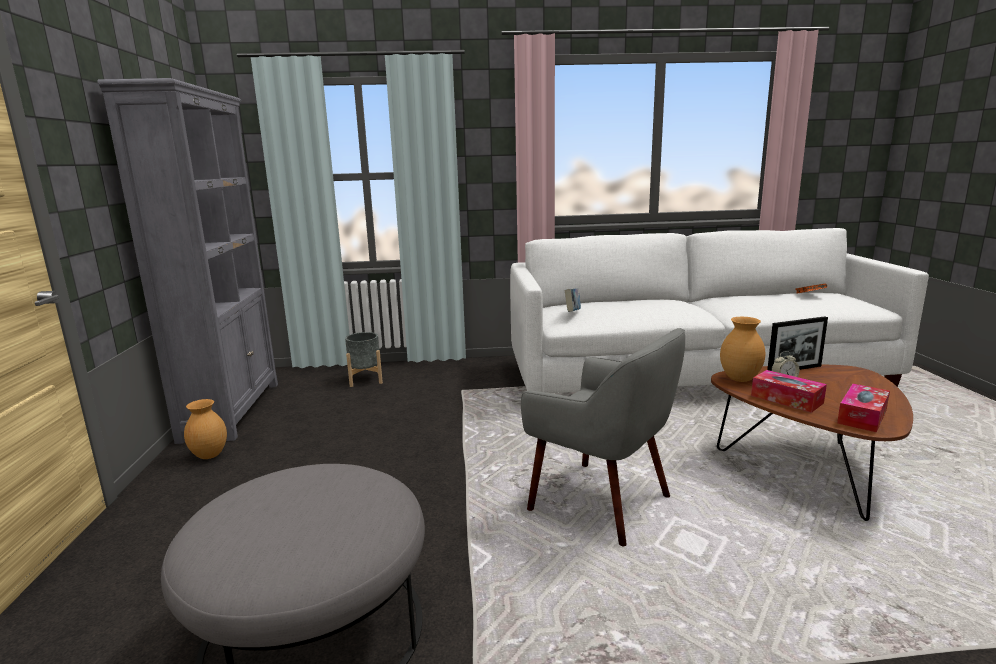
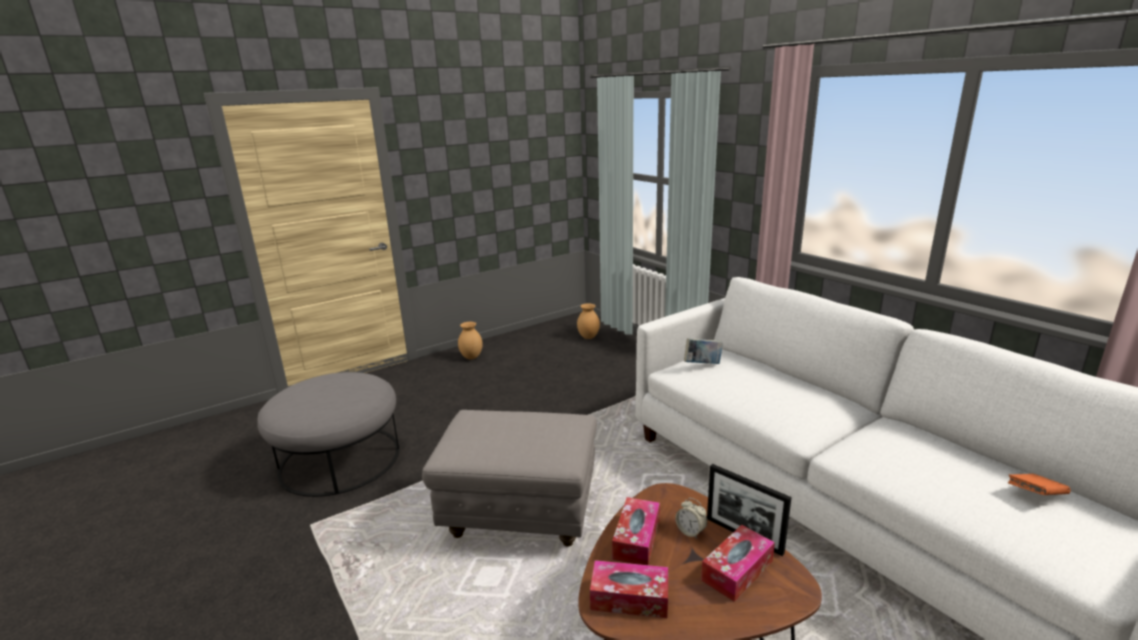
camera: 60 degrees right, 5 degrees up
(232, 410) = (527, 336): grey bookcase -> none
(365, 379) = (618, 351): grey planter -> none
(602, 503) = (519, 516): grey armchair -> grey ottoman
(739, 379) = (669, 501): brown vase -> brown vase (588, 337)
(834, 380) = (737, 570): none -> tissue box

